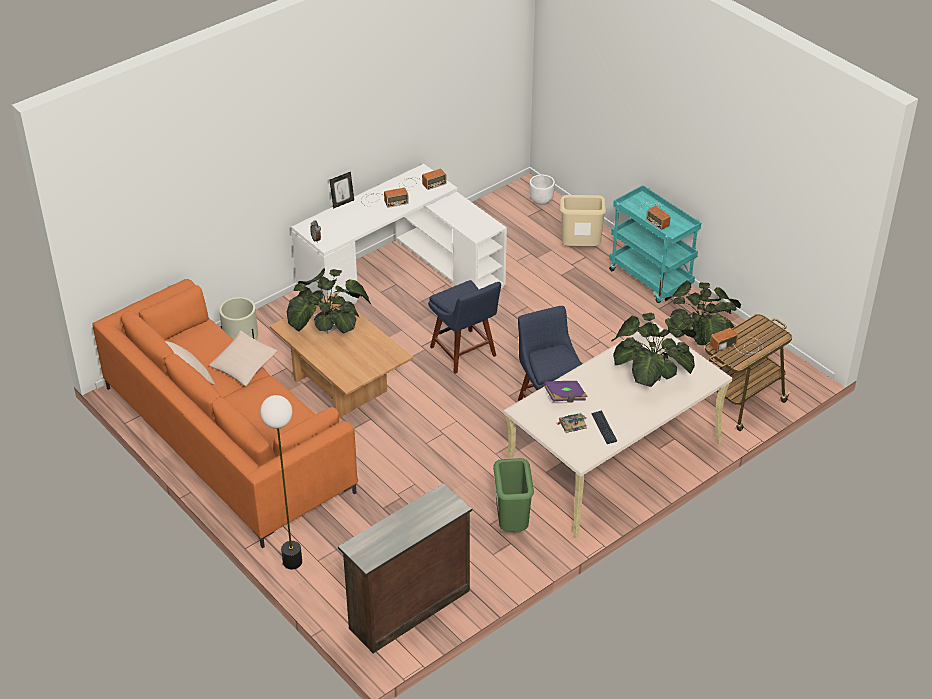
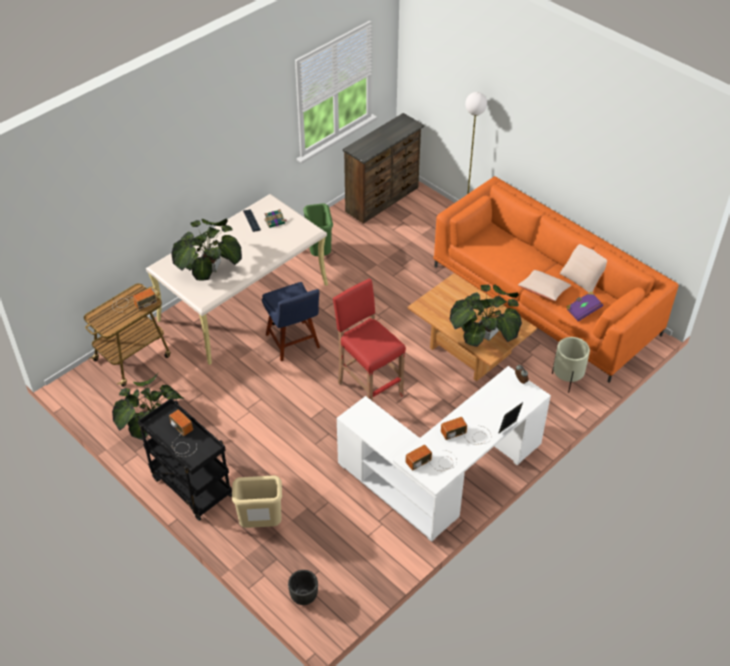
camera: 175 degrees right, 5 degrees up
(465, 353) = (369, 388): blue chair -> red stool
(541, 201) = (304, 597): white planter -> black planter
(565, 397) = (280, 241): purple book -> purple book (583, 311)
(651, 279) = (190, 486): turquoise cart -> black cart

